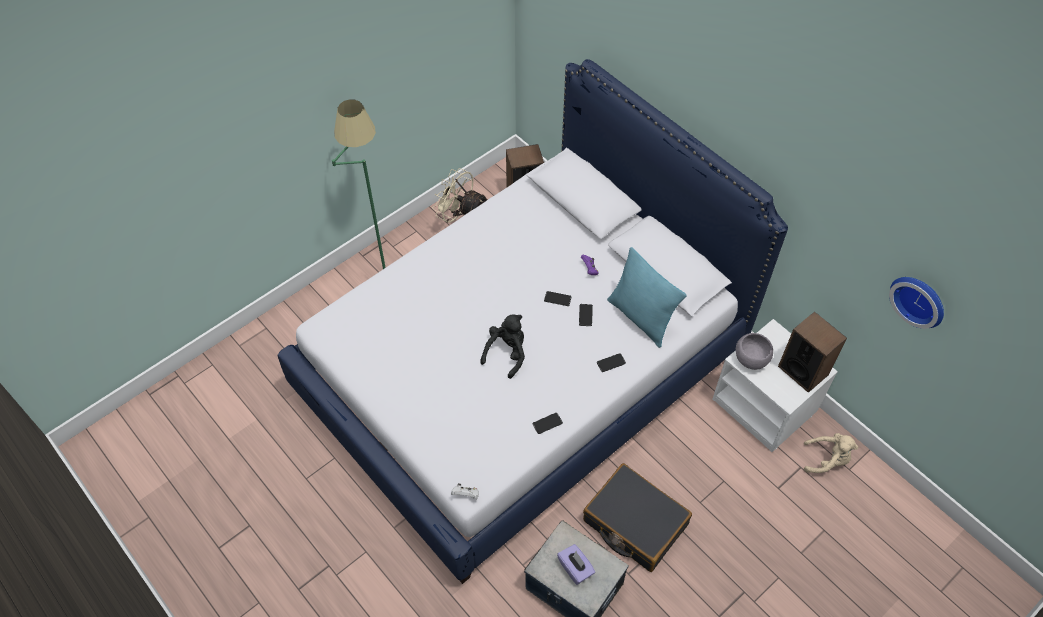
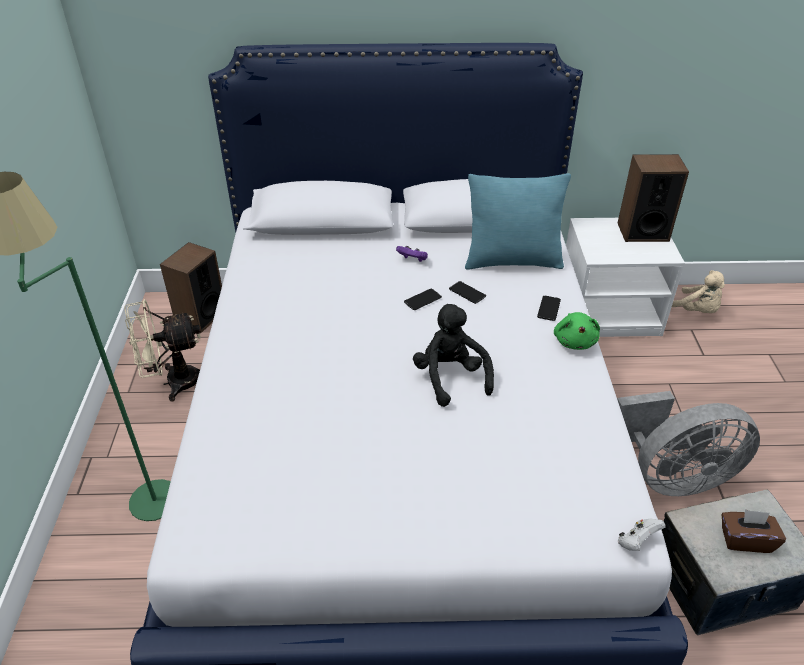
camera: 50 degrees left, 15 degrees down
(547, 423) = (586, 399): phone -> none
(575, 568) = (745, 540): purple tissue box -> brown tissue box
(593, 392) = (574, 341): none -> green plush toy
(634, 523) = (672, 477): black suitcase -> grey fan
(750, 359) = (602, 251): grey bowl -> none
(827, 459) = (695, 311): beige plush toy -> beige plush toy turned 90 degrees clockwise
(919, 299) = (743, 44): wall clock -> none

